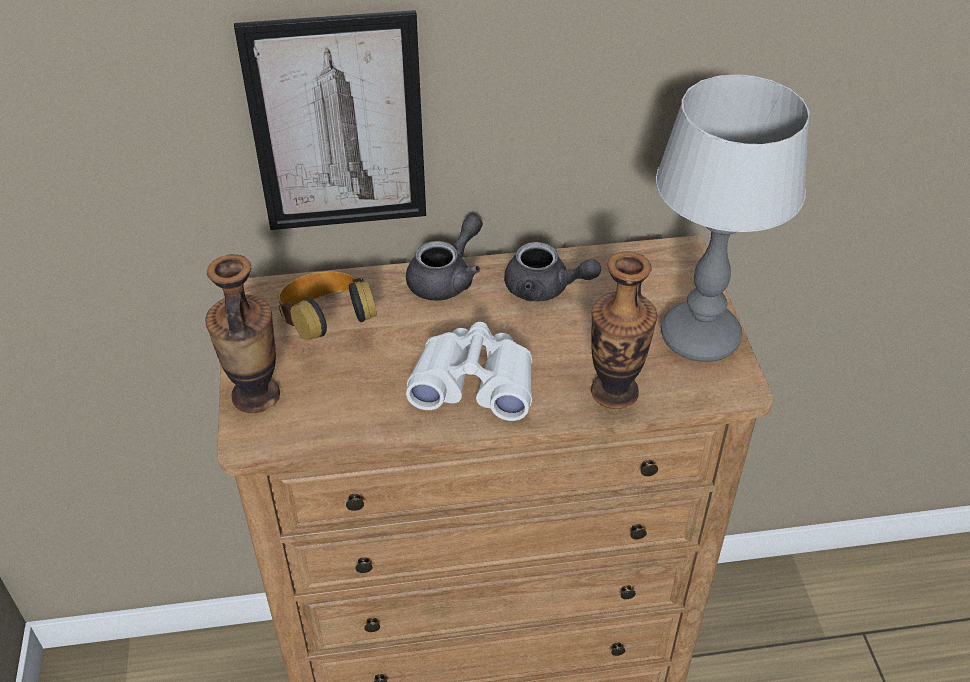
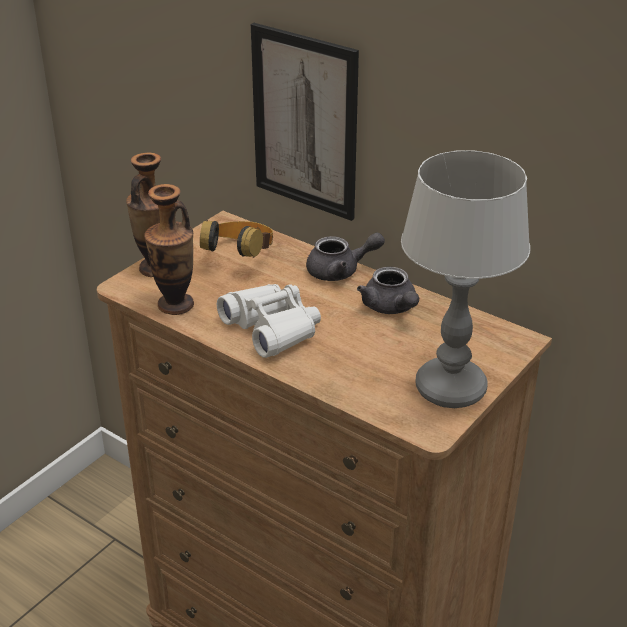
camera: 45 degrees right, 10 degrees down
(614, 392) = (346, 381): vase -> vase (175, 305)

